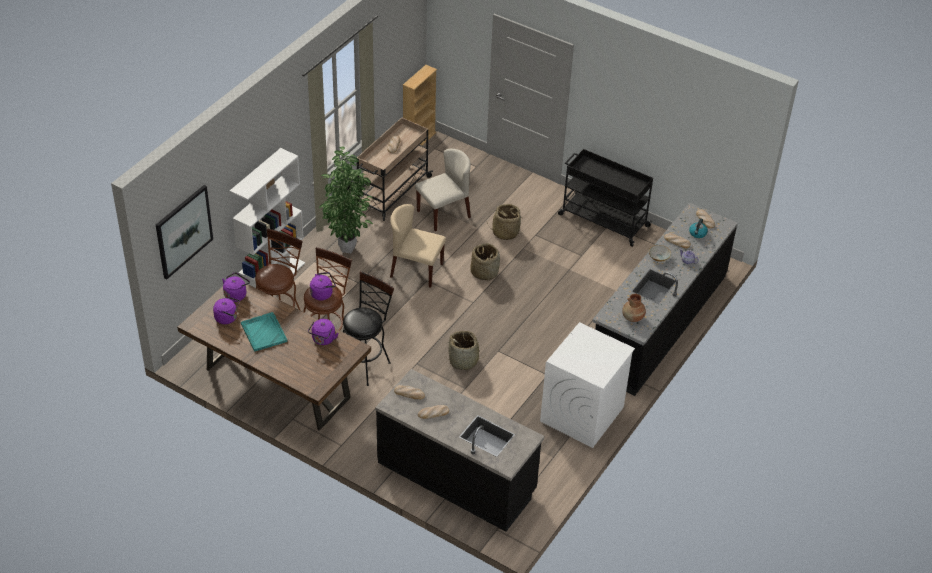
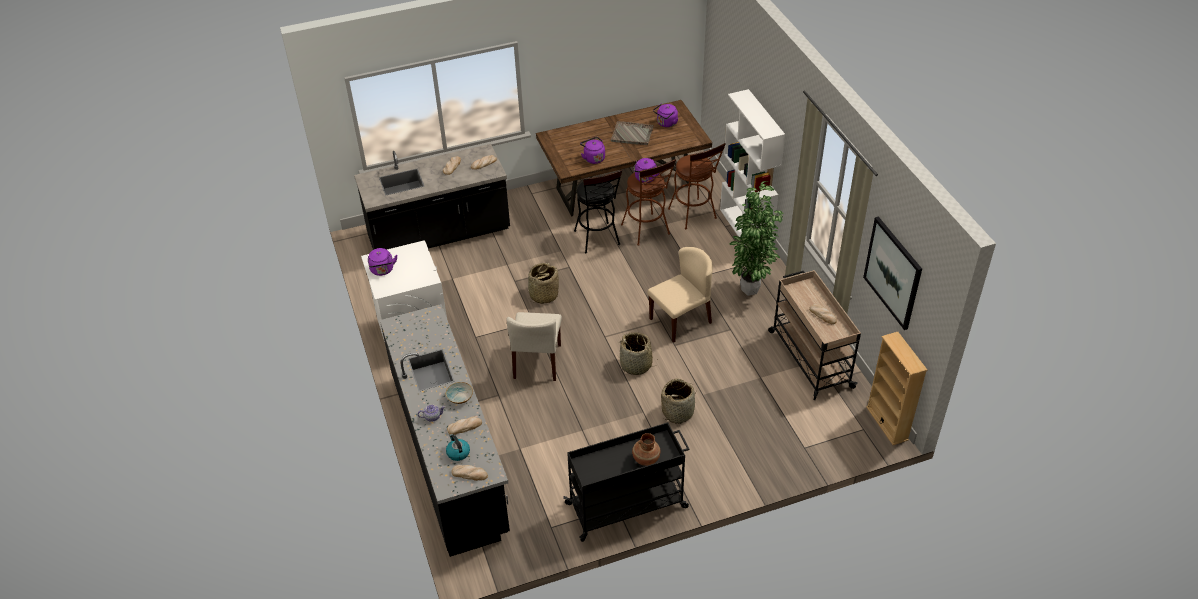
camera: 130 degrees right, 0 degrees up
(183, 231) = (724, 61): picture -> picture (893, 272)
(236, 295) = (688, 136): purple kettle -> purple kettle (382, 270)
(263, 332) = (632, 134): turquoise tray -> grey tray
(444, 214) = (745, 380): beige chair -> beige chair (537, 362)
(633, 317) = (412, 330): brown vase -> brown vase (645, 458)

